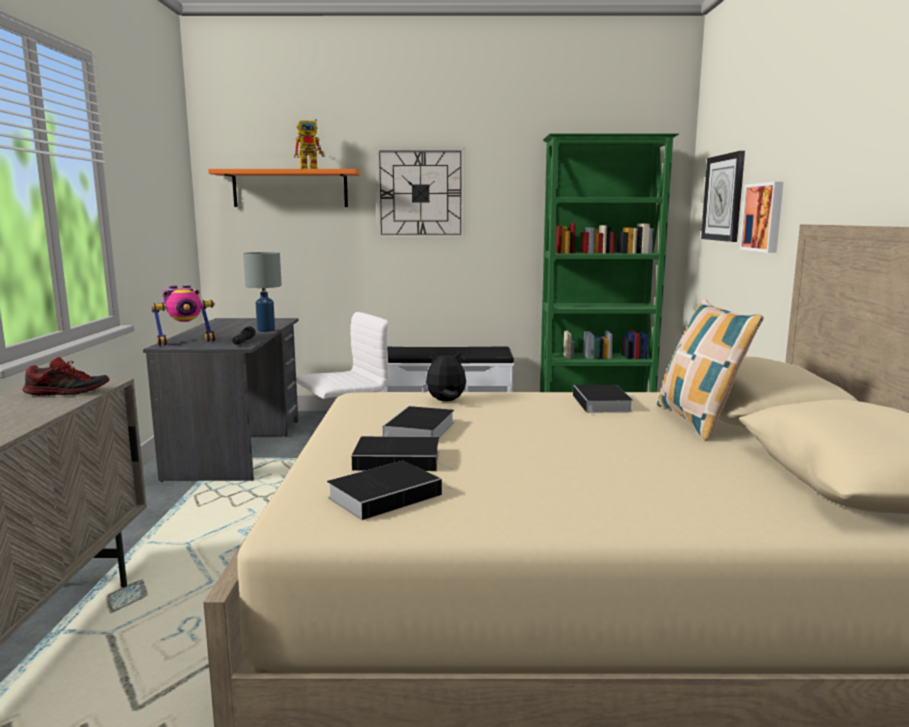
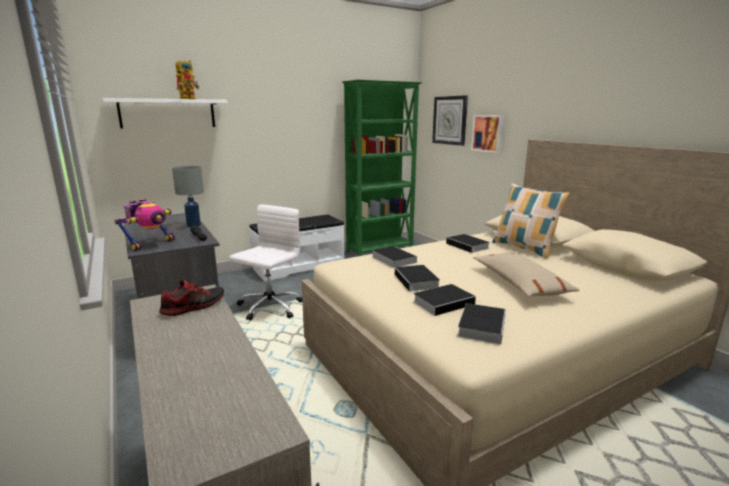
camera: 30 degrees left, 5 degrees up
(290, 188) = (168, 113): orange shelf -> white shelf
(420, 193) = (266, 116): wall clock -> none
(446, 401) = (392, 259): plush toy -> book
(570, 462) = (520, 284): none -> beige pillow

